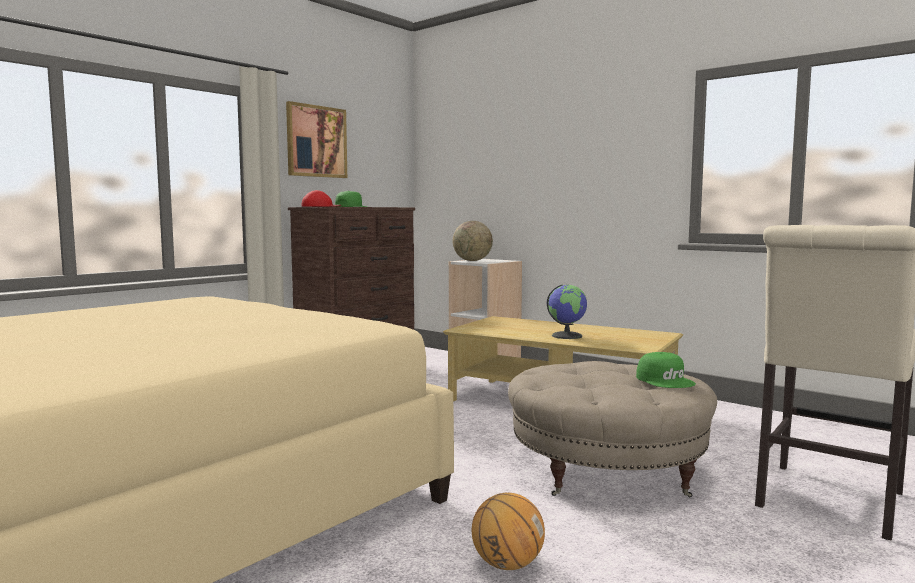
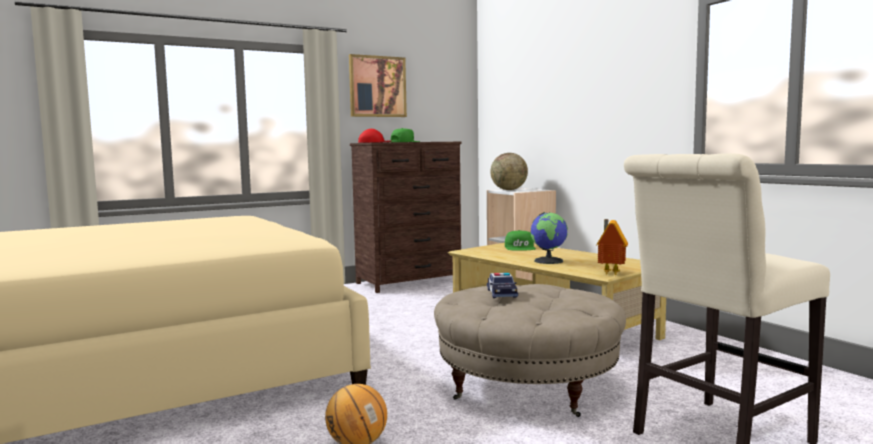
camera: 20 degrees right, 0 degrees up
(579, 374) = (501, 293): none -> toy car
(647, 346) = (609, 273): none -> toy house
(665, 380) = (573, 304): green cap -> green cap (520, 247)

